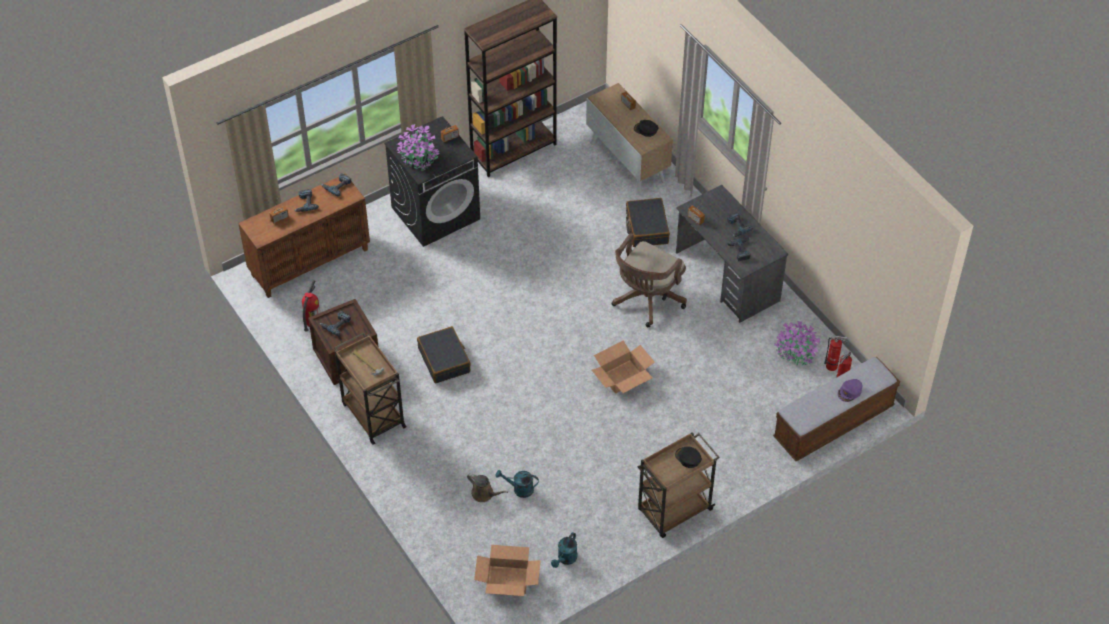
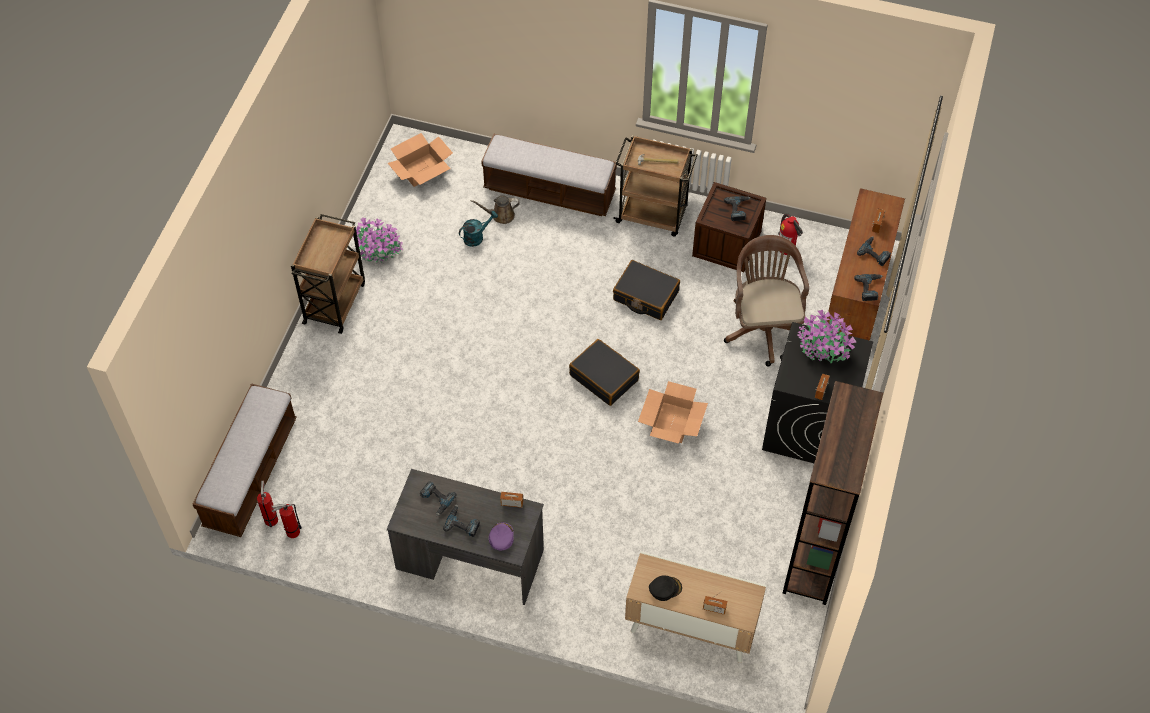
camera: 140 degrees right, 5 degrees up
(427, 488) = (549, 191): none -> bench
(565, 559) = (390, 211): turquoise watering can -> none
(622, 376) = (479, 386): cardboard box -> cardboard box (672, 422)
(646, 228) = (597, 558): black suitcase -> black suitcase (604, 377)
(646, 300) = (525, 476): brown office chair -> brown office chair (763, 326)
(688, 458) = (319, 258): black cap -> none
(796, 353) = (338, 522): potted plant -> potted plant (378, 250)
(850, 392) = (232, 454): purple cap -> purple cap (501, 537)

